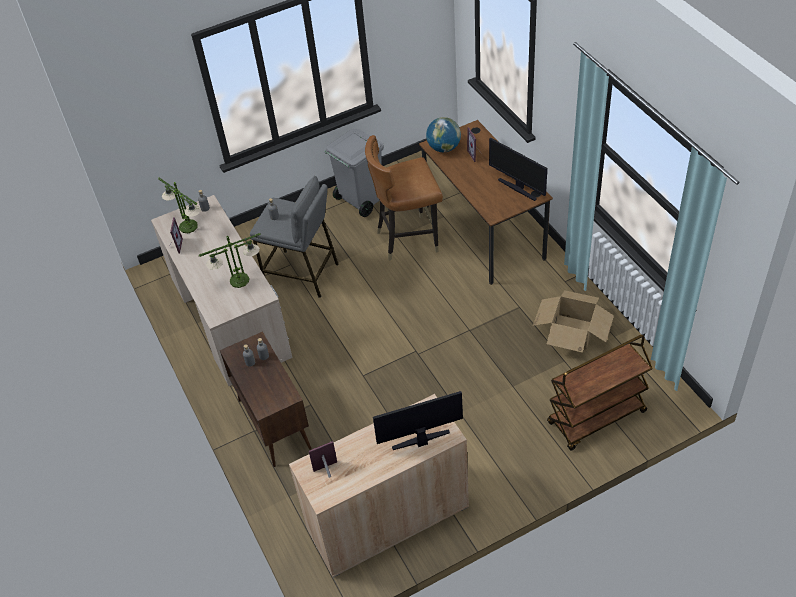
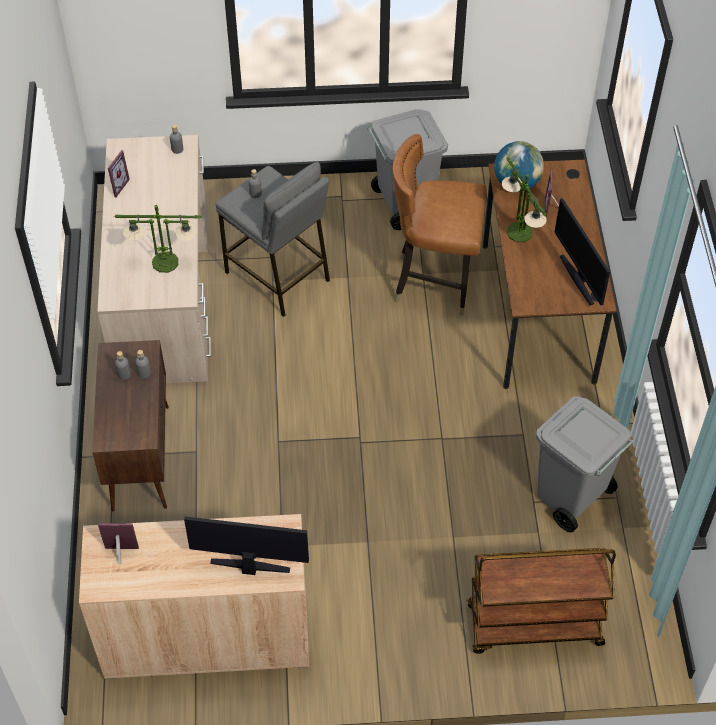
camera: 20 degrees right, 5 degrees up
(188, 226) = (145, 166): table lamp -> table lamp (520, 233)
(572, 332) = (570, 498): cardboard box -> grey trash can

